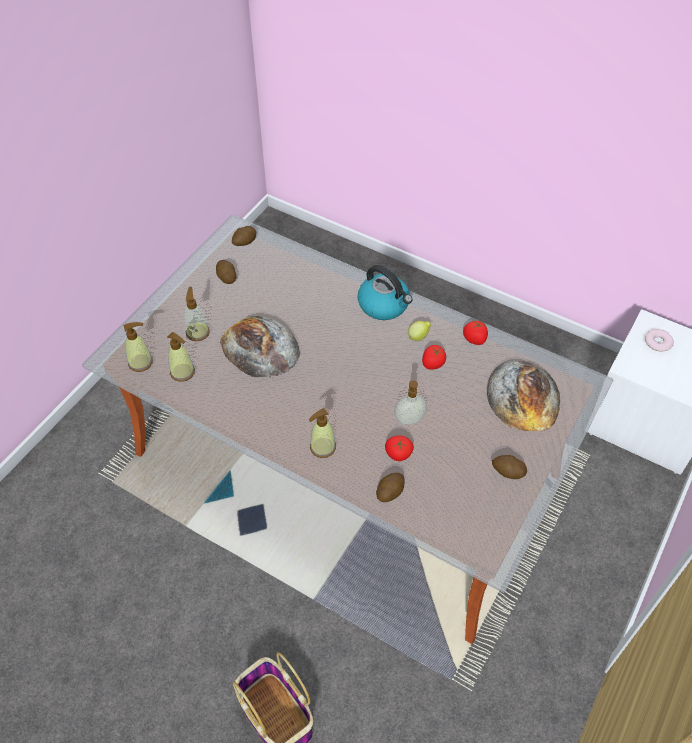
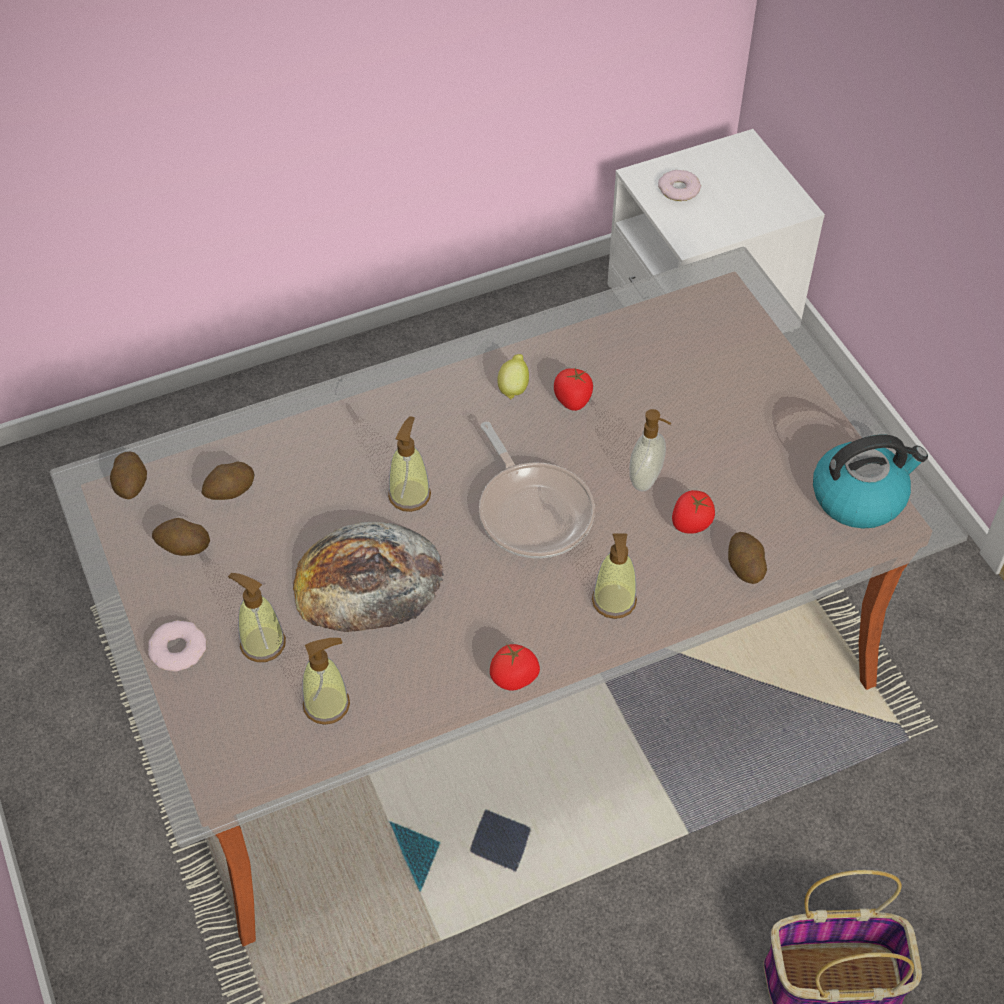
camera: 55 degrees left, 0 degrees up
(140, 362) = (254, 753): soap dispenser -> soap dispenser (409, 495)
(173, 307) = (177, 649): none -> donut
(350, 386) = (533, 511): none -> frying pan
(384, 305) = (422, 391): kettle -> kettle (859, 497)
(475, 339) = (570, 333): tomato -> tomato (514, 677)
(507, 472) = (804, 428): potato -> potato (230, 492)
(523, 395) = (701, 342): bread -> none

